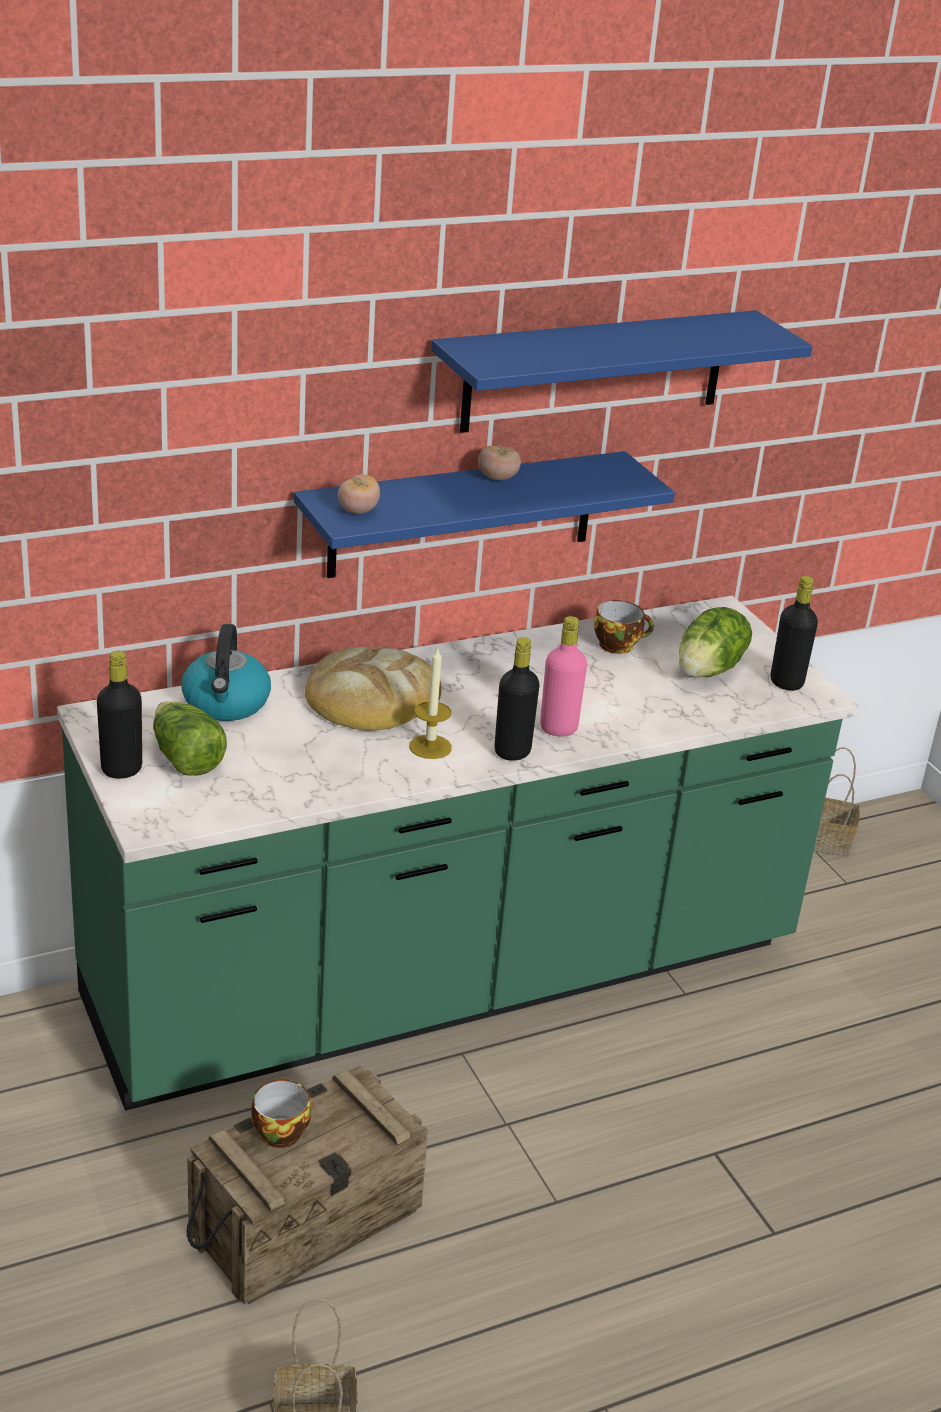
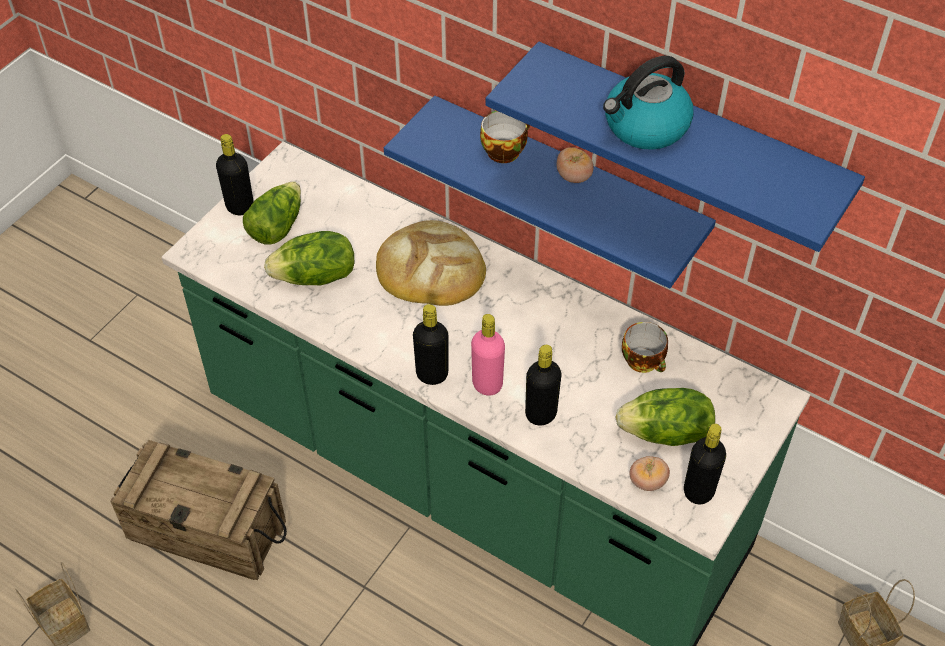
camera: 60 degrees right, 20 degrees up
(226, 704) = (354, 208): kettle -> kettle (645, 127)
(278, 1130) = (187, 471): cup -> cup (504, 150)
(295, 764) = (315, 277): none -> lettuce
(358, 511) = (436, 138): tomato -> tomato (647, 482)
(430, 747) = (397, 329): candle -> none
(624, 717) = (541, 414): none -> black bottle

